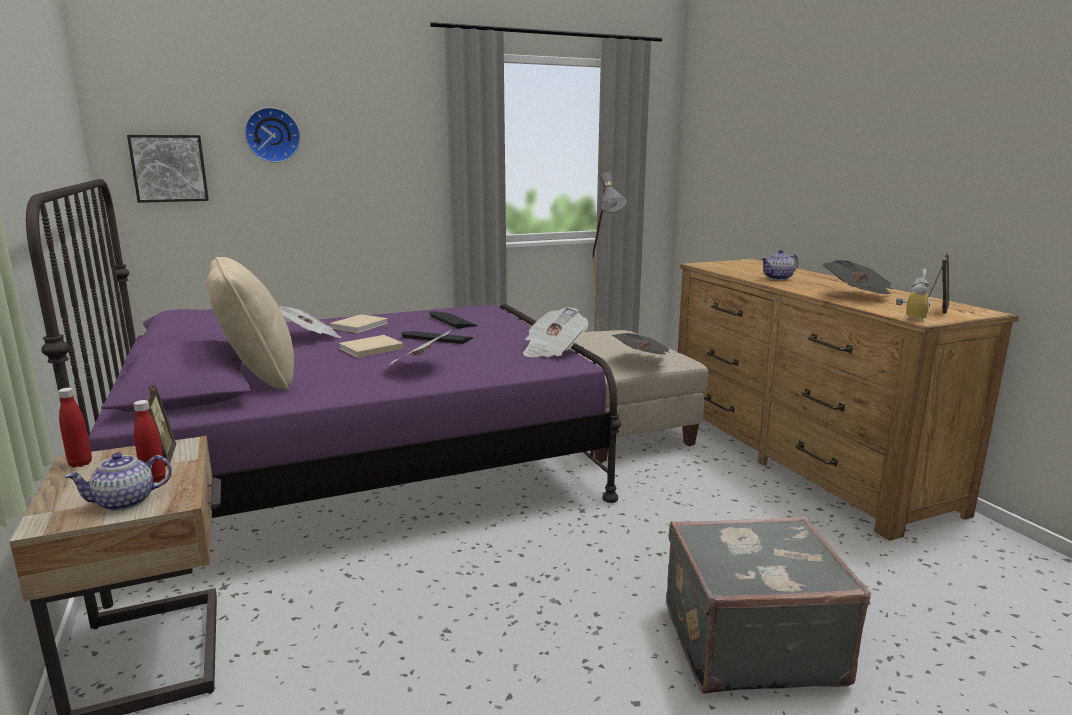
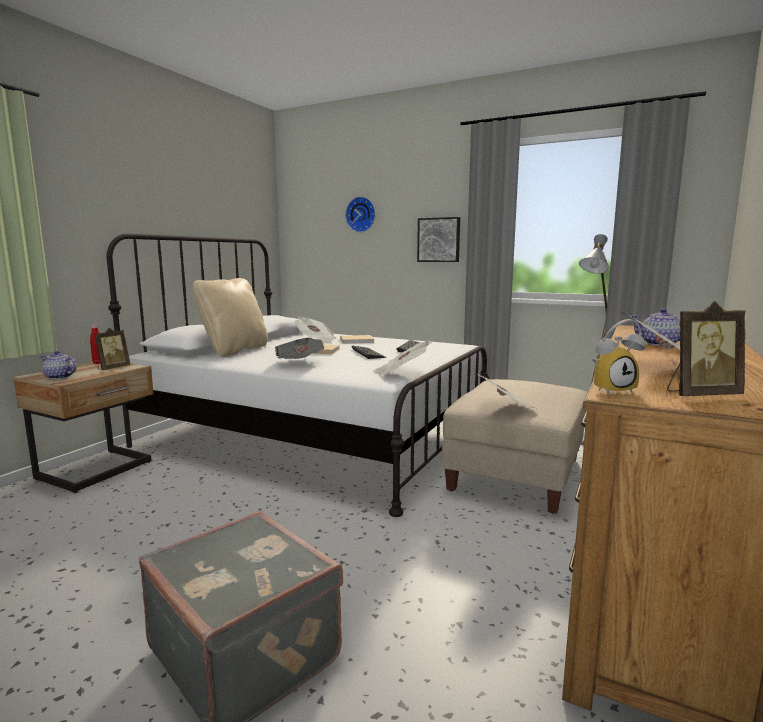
camera: 50 degrees right, 5 degrees down
(154, 479) = (88, 373): red bottle -> none
(169, 168) = (310, 236): picture -> picture (439, 240)
(360, 471) = (315, 436): purple bed -> white bed

